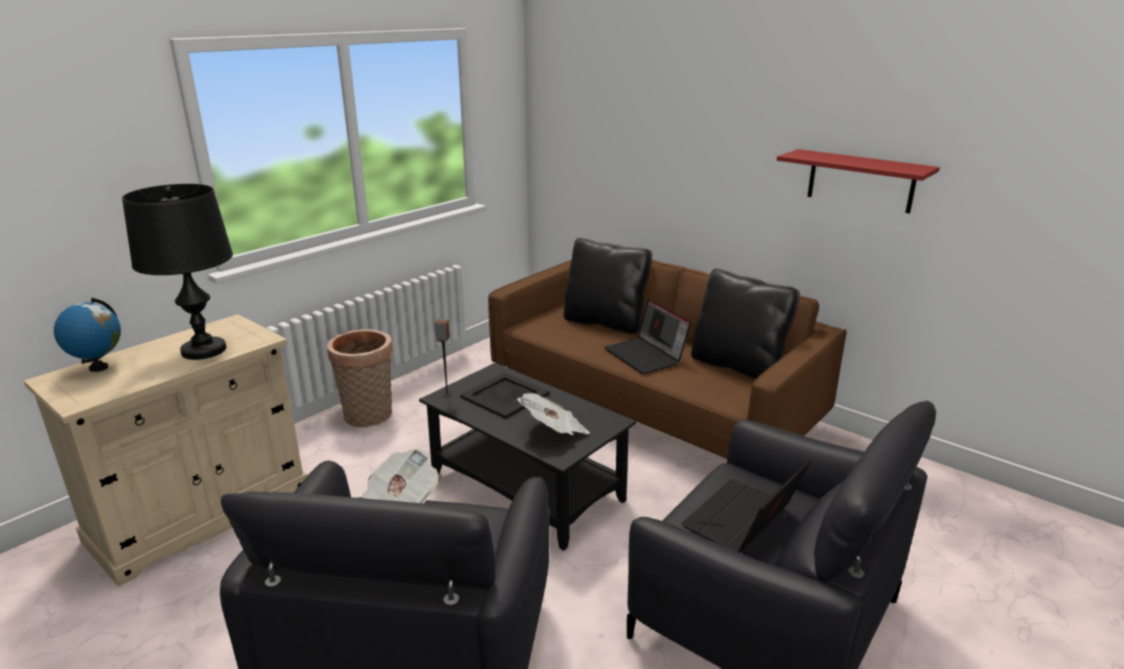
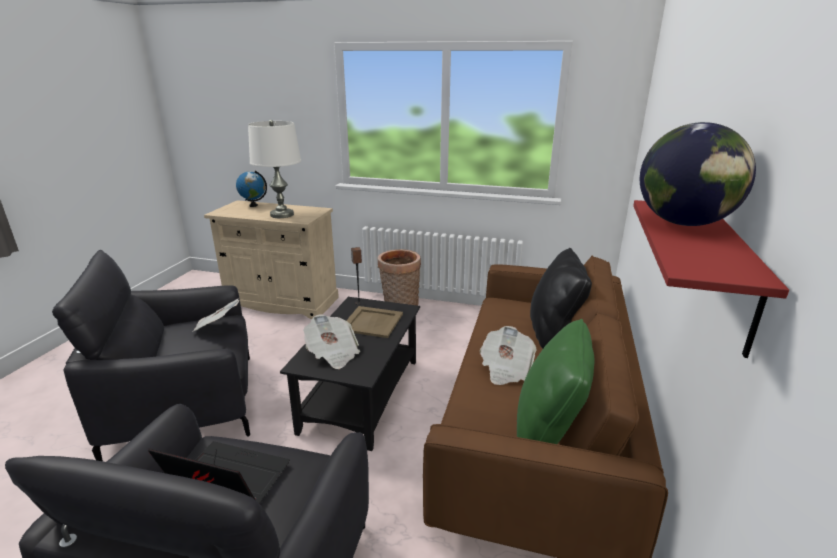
camera: 65 degrees right, 0 degrees up
(204, 350) = (282, 215): black table lamp -> white table lamp
(505, 395) = (373, 322): black tray -> beige tray
(646, 356) = (505, 369): laptop -> newspaper
(738, 366) = (548, 432): black pillow -> green pillow
(836, 158) = (684, 223): none -> globe

